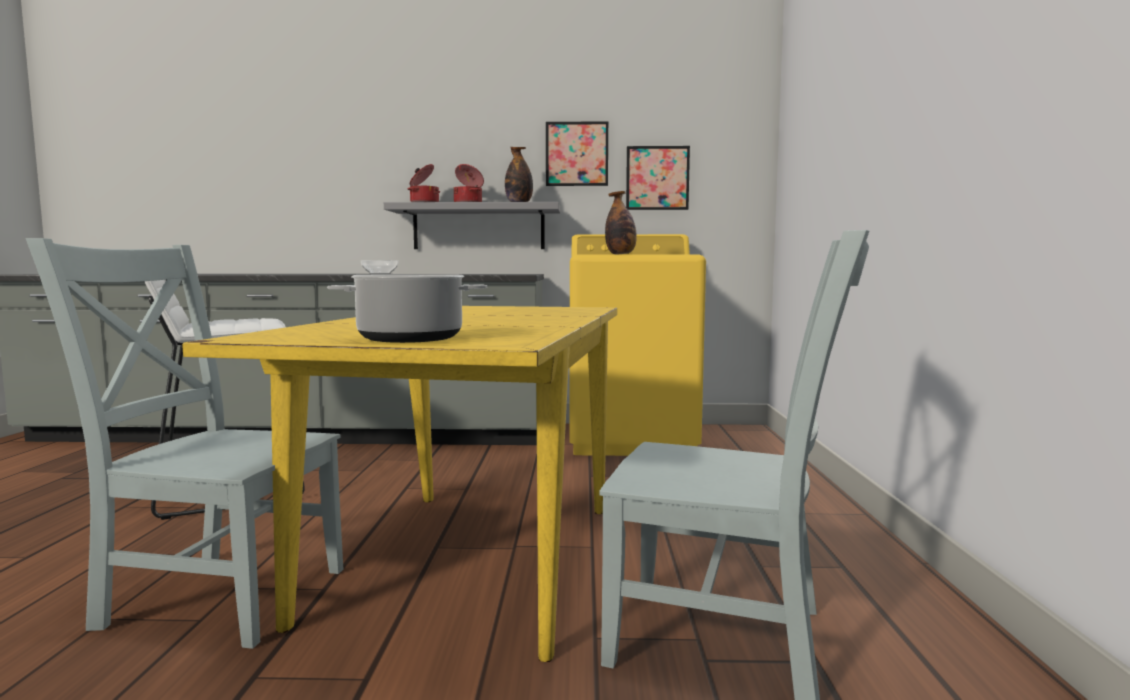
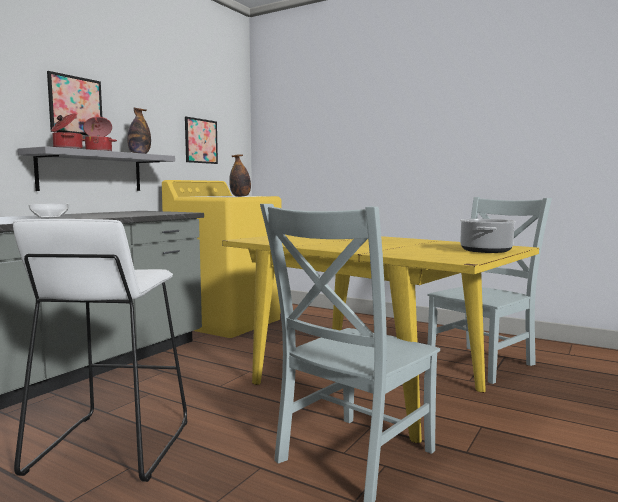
camera: 60 degrees left, 0 degrees up
(576, 154) = (156, 117): picture -> picture (75, 105)

